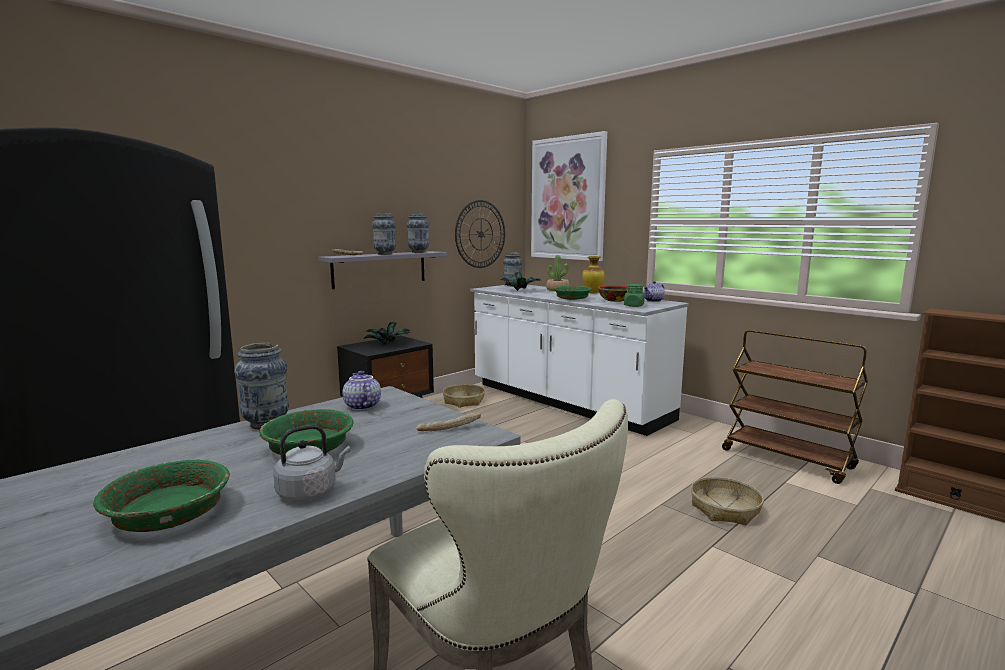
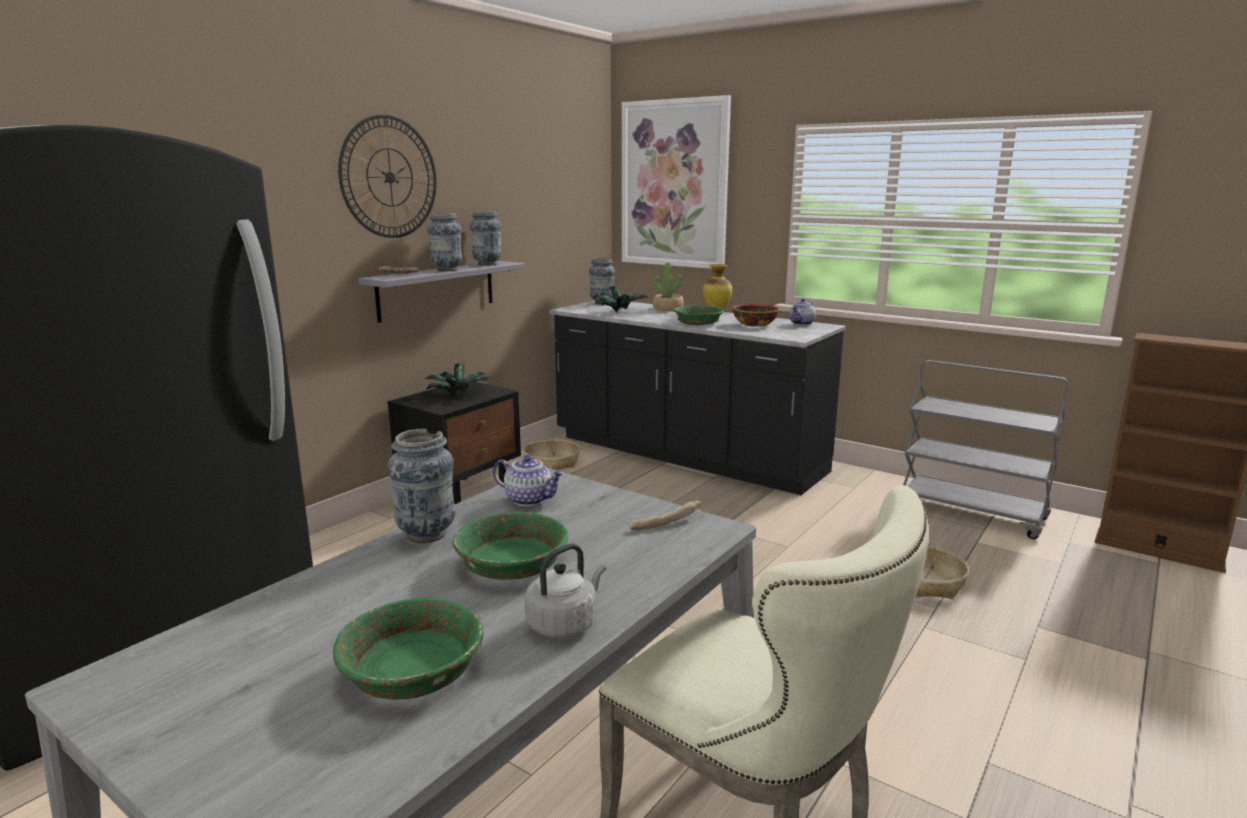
camera: 10 degrees left, 5 degrees up
(361, 406) = (530, 499): teapot -> teapot turned 150 degrees clockwise
(480, 234) = (558, 234): wall clock -> wall clock (389, 177)
(566, 402) = (685, 456): white counter -> black counter
(633, 306) = (784, 333): green jar -> none
(788, 459) = (971, 513): brown cart -> grey cart

